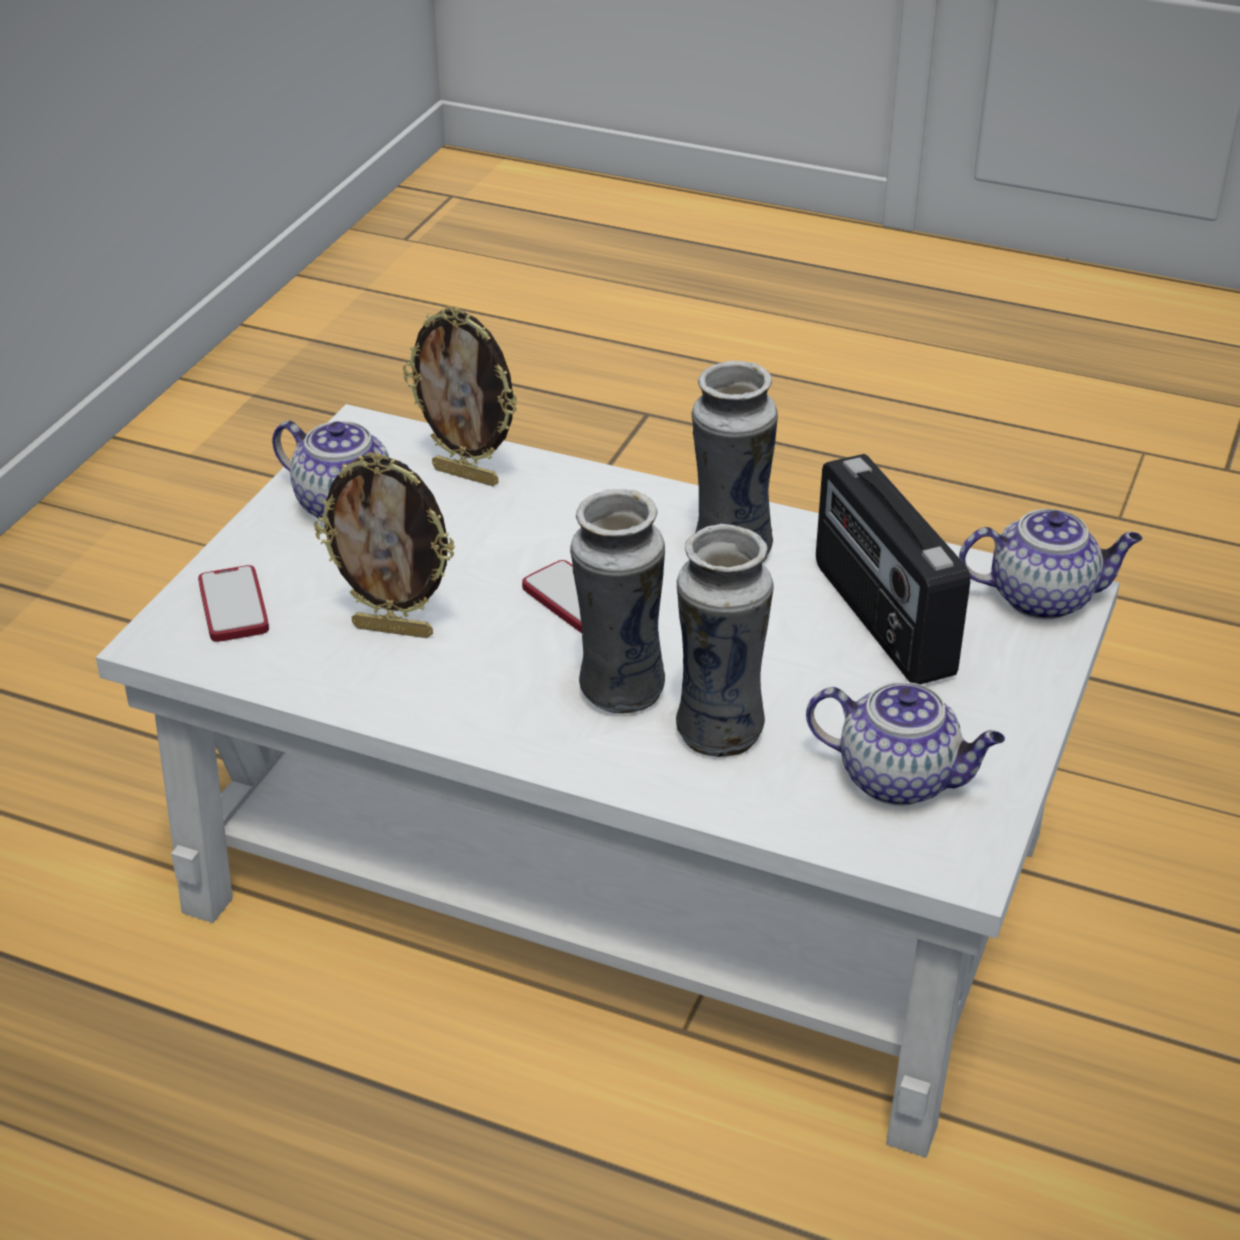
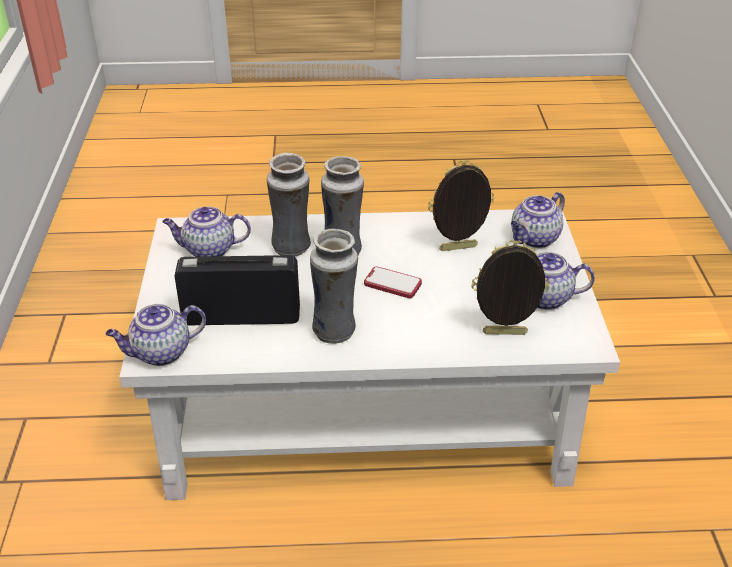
camera: 155 degrees right, 0 degrees up
(233, 606) = (534, 239): phone -> teapot
(880, 620) = (242, 316): radio -> radio turned 45 degrees counterclockwise

